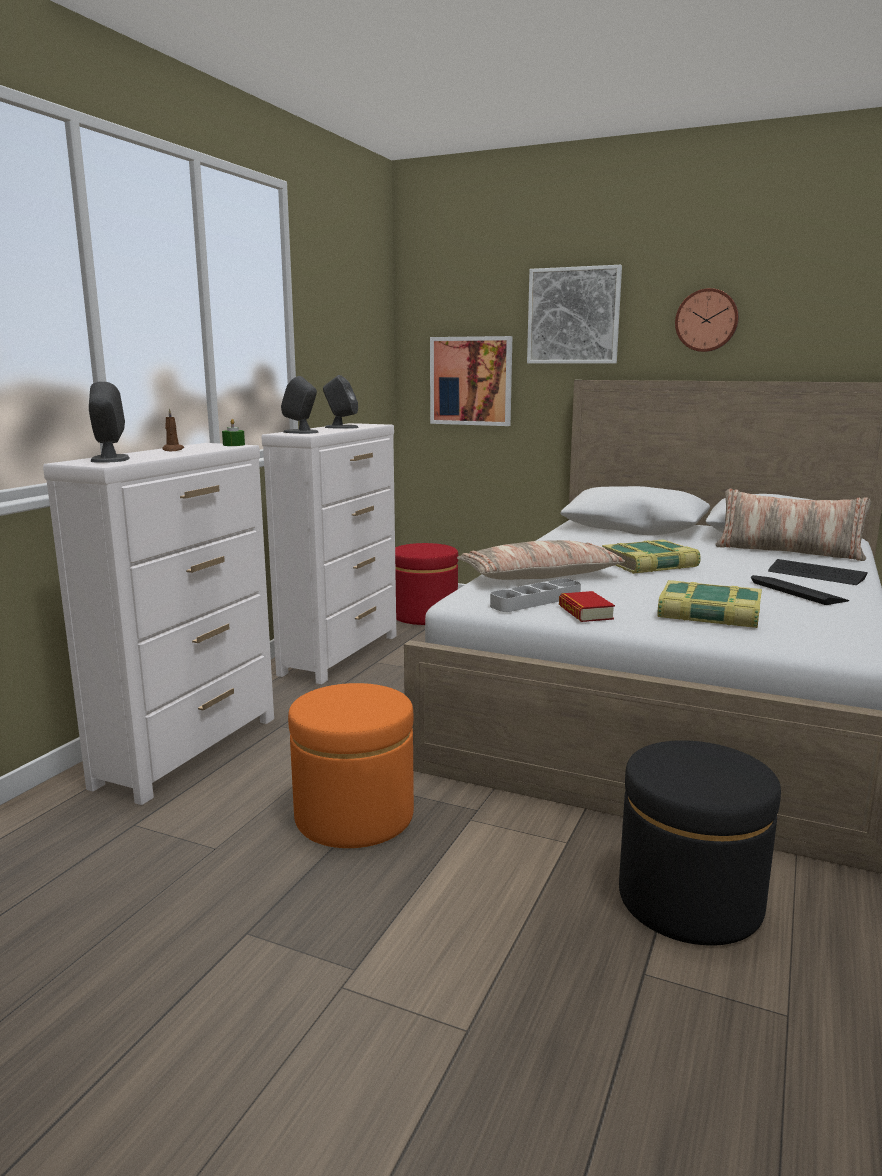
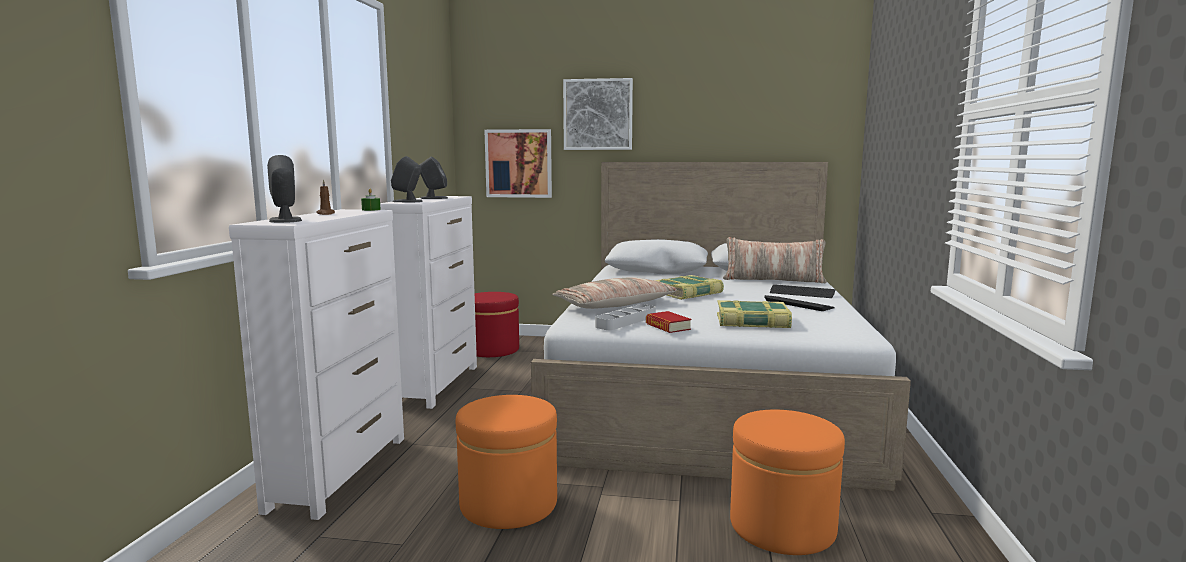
camera: 15 degrees left, 5 degrees down
(689, 900) = (782, 527): black ottoman -> orange ottoman
(706, 320) = (695, 119): wall clock -> none

